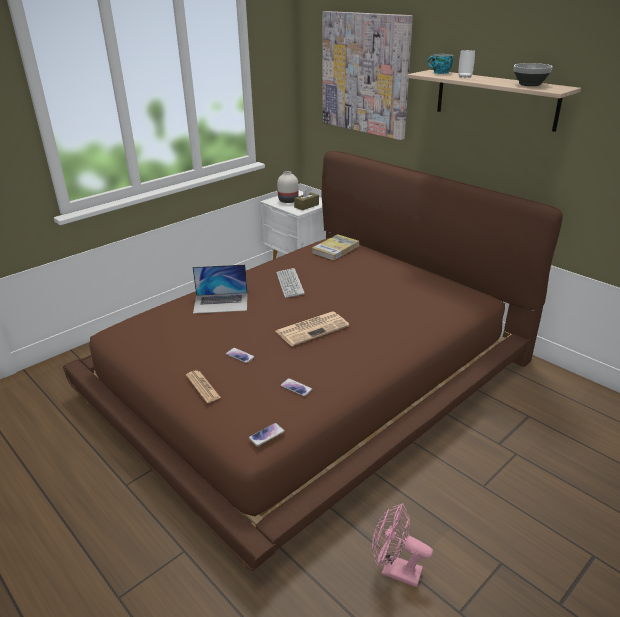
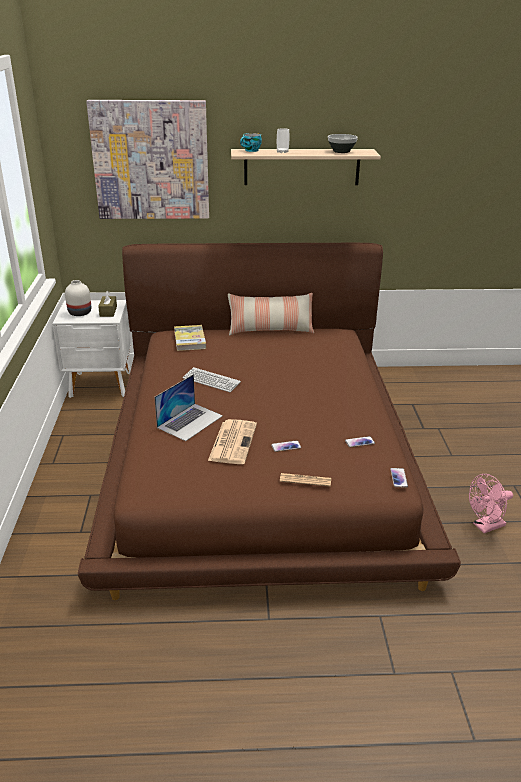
camera: 50 degrees left, 0 degrees up
(312, 328) = (293, 402): newspaper -> newspaper (232, 441)
(414, 269) = (270, 330): none -> pillow

